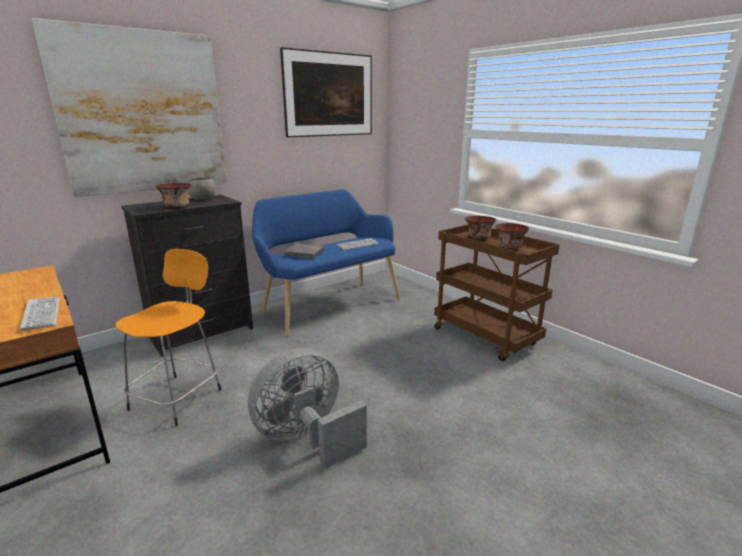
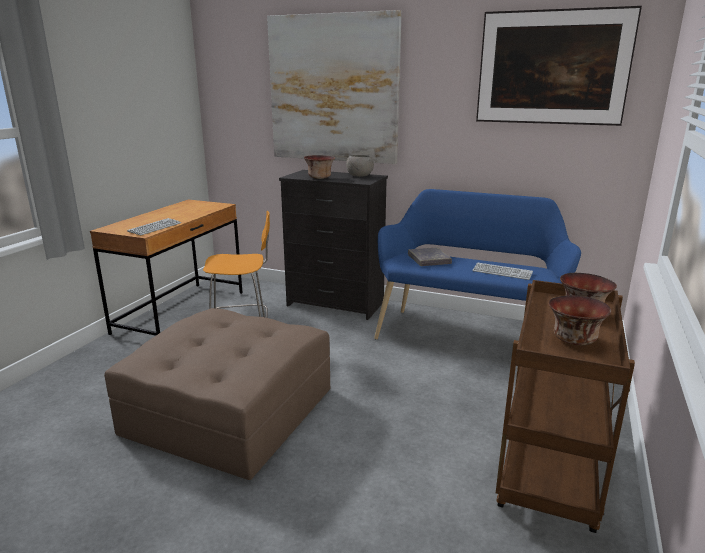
camera: 60 degrees right, 0 degrees up
(307, 438) = (229, 410): grey fan -> brown ottoman

